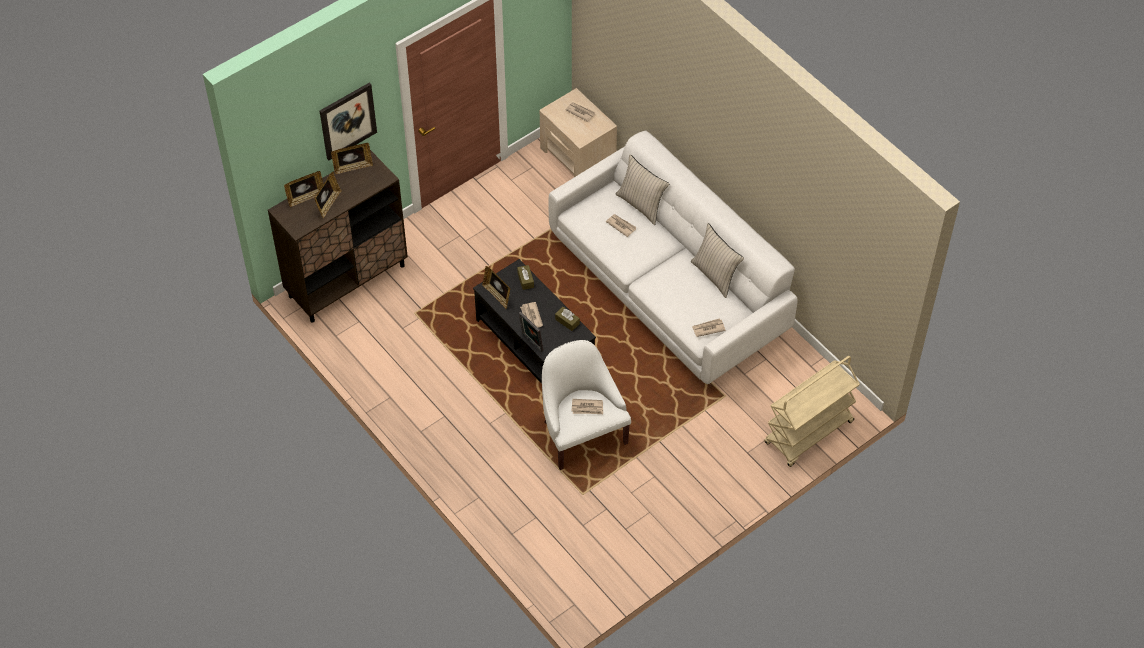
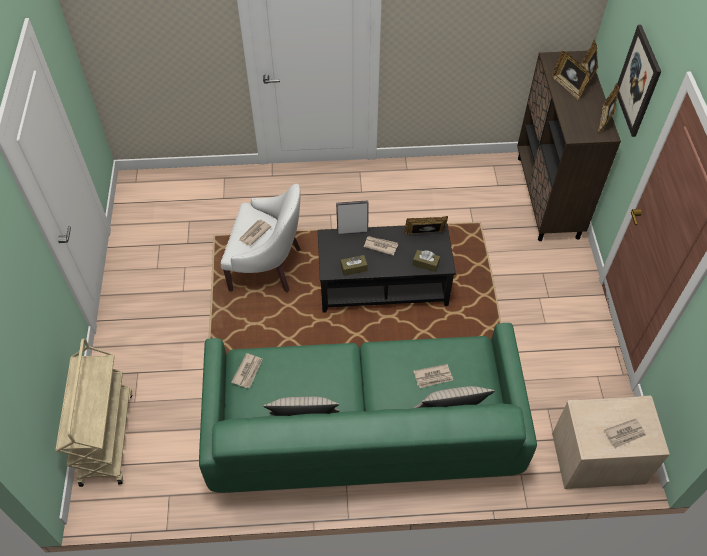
camera: 125 degrees right, 0 degrees up
(669, 287) = (363, 431): white sofa -> green sofa

